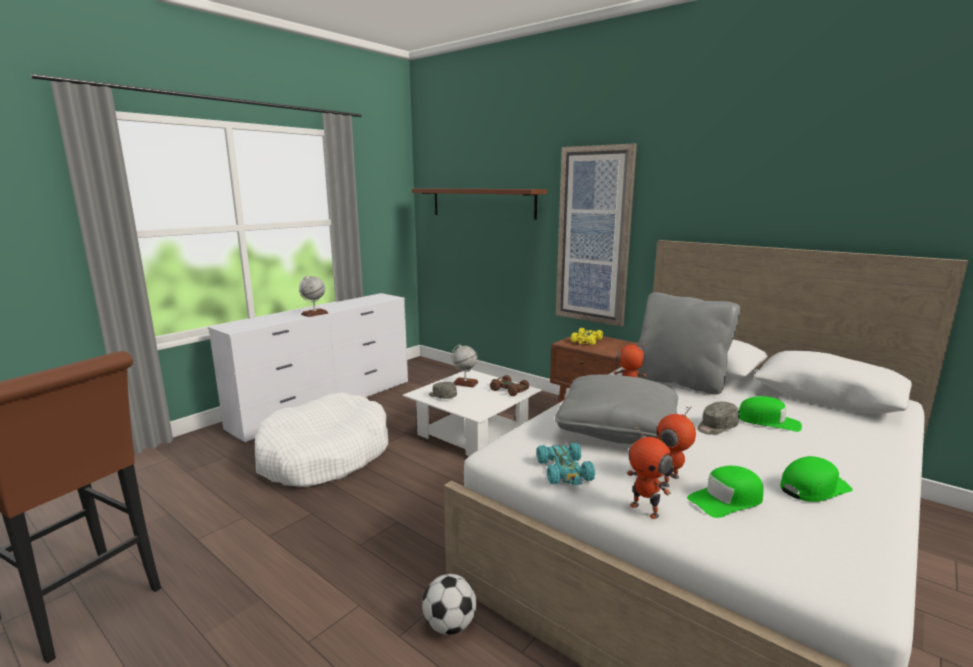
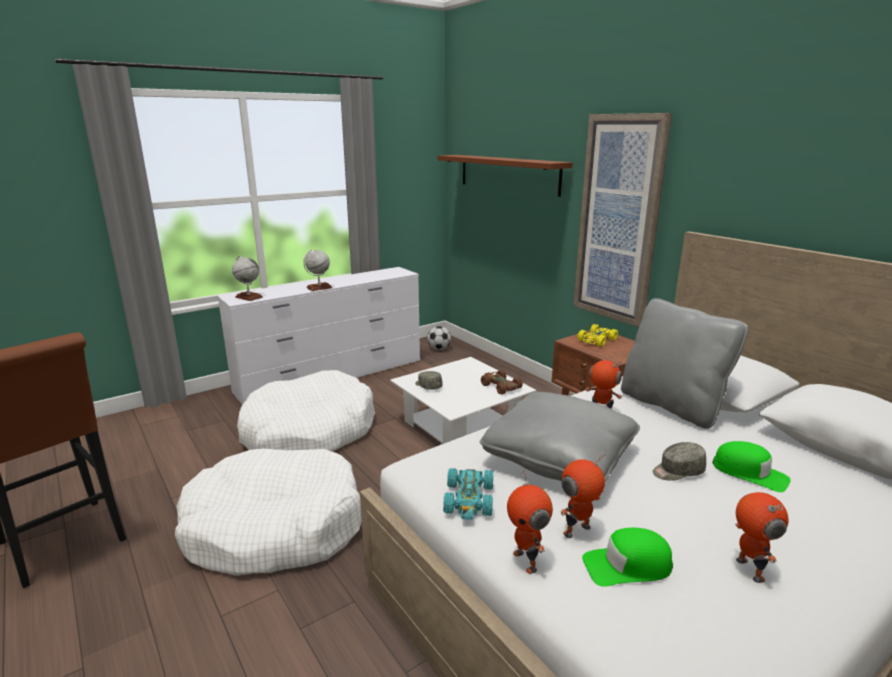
camera: 15 degrees right, 5 degrees up
(329, 548) = (274, 527): none -> white dog bed
(450, 625) = (349, 628): football -> football (439, 349)
(465, 383) = (458, 373): globe -> globe (249, 297)
(813, 487) = (747, 570): green cap -> toy robot

